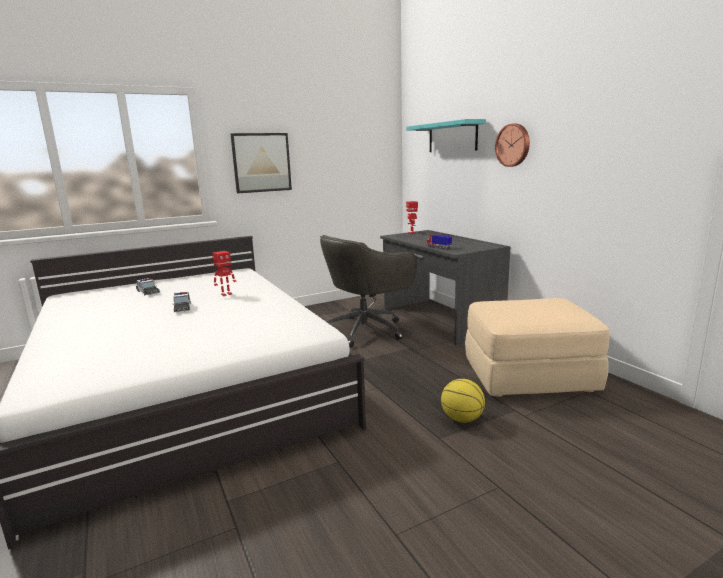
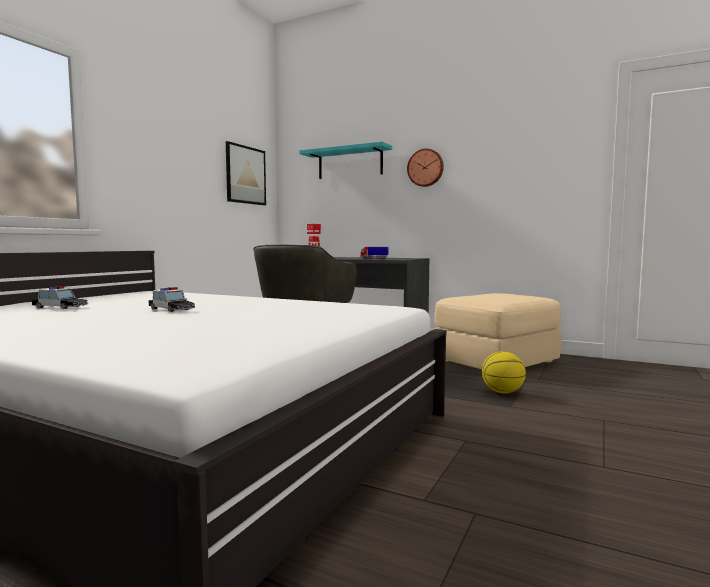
camera: 35 degrees left, 10 degrees down
(226, 294) = (196, 301): toy robot -> none
(261, 162) = (151, 164): picture -> picture (245, 175)

